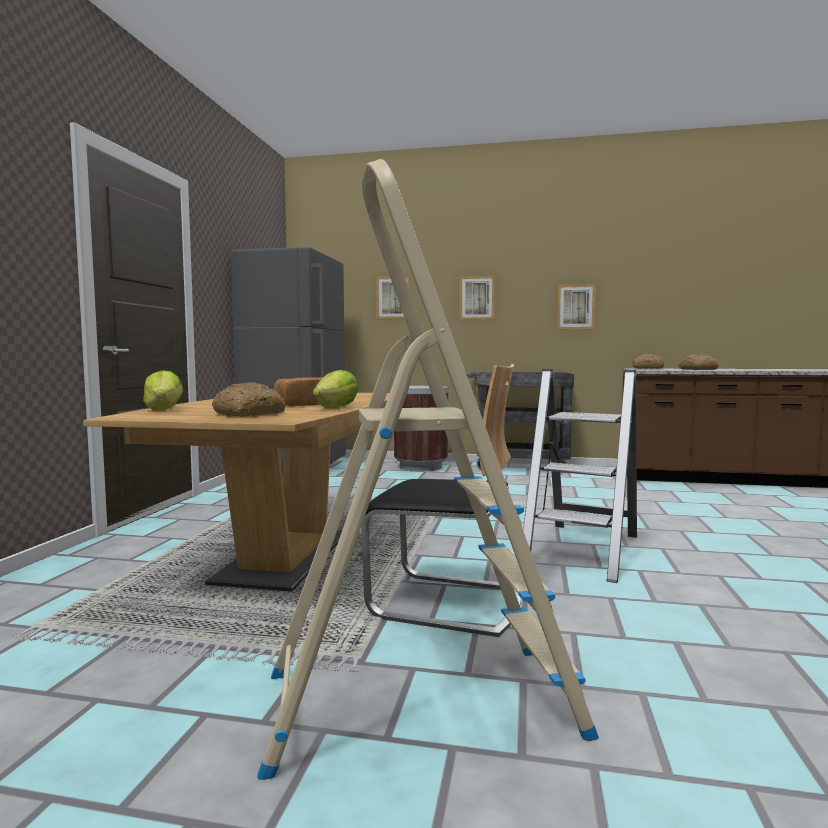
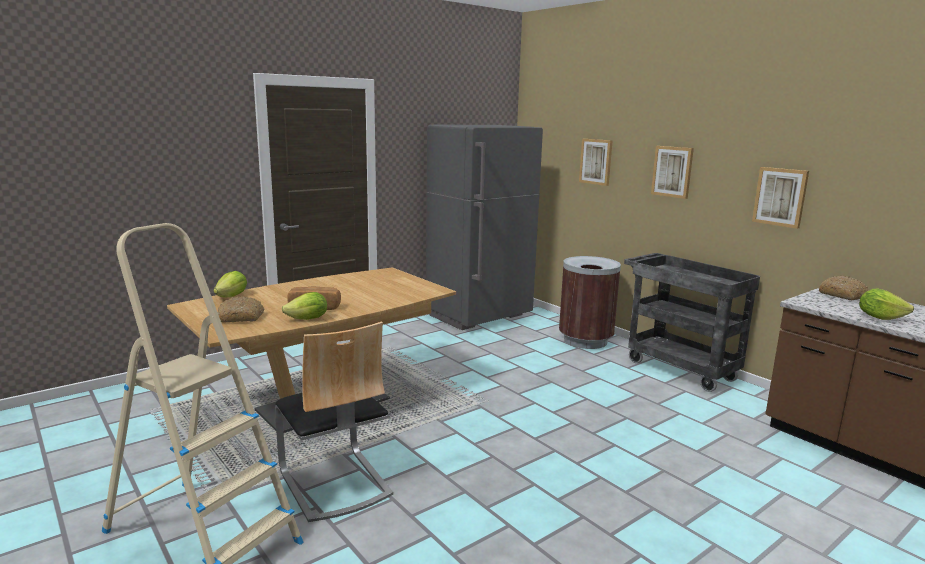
camera: 40 degrees right, 10 degrees up
(583, 549) = (514, 485): grey step ladder -> none
(697, 369) = (879, 317): bread -> lettuce

